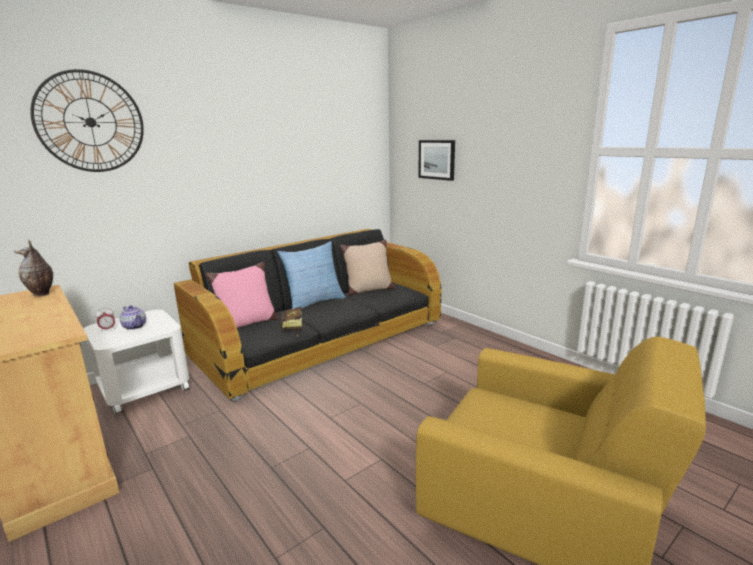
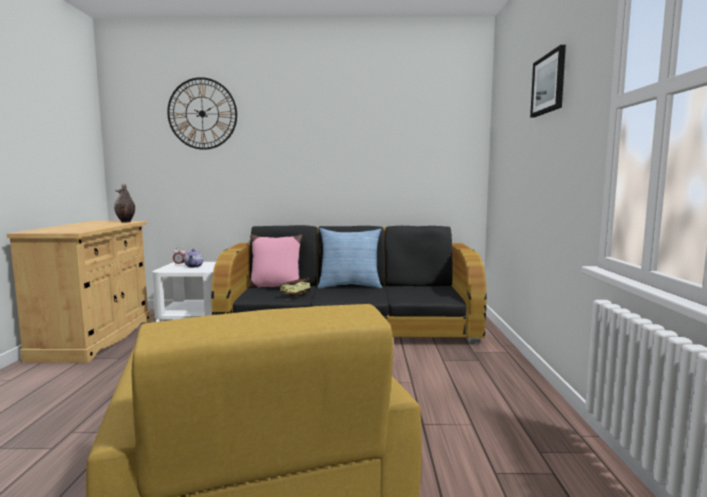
camera: 40 degrees right, 10 degrees down
(368, 290) = (415, 288): beige pillow -> none
(437, 159) = (511, 148): picture -> picture (548, 84)

